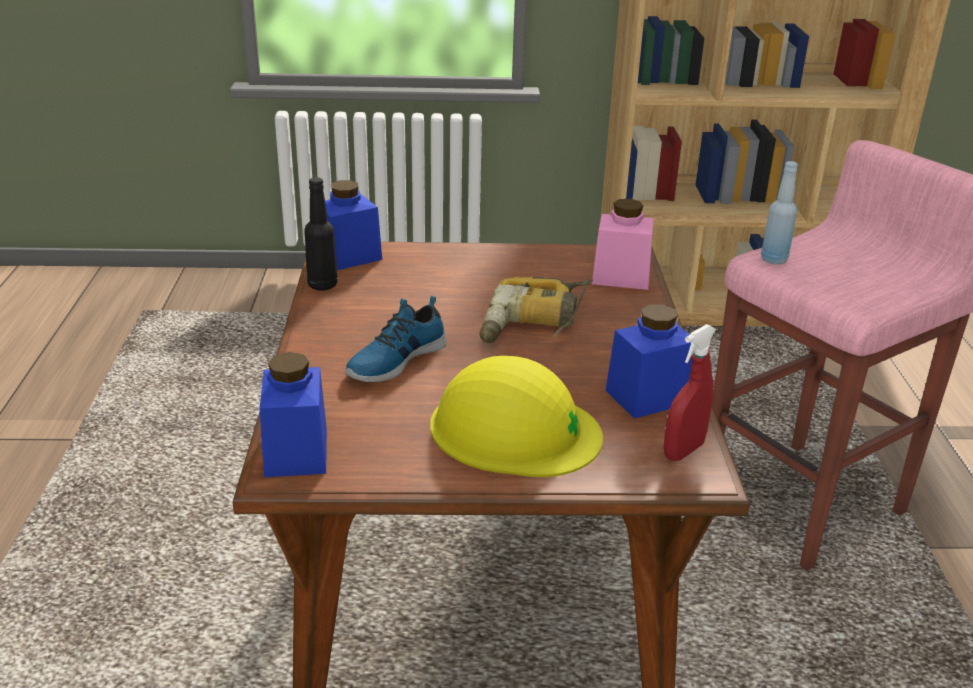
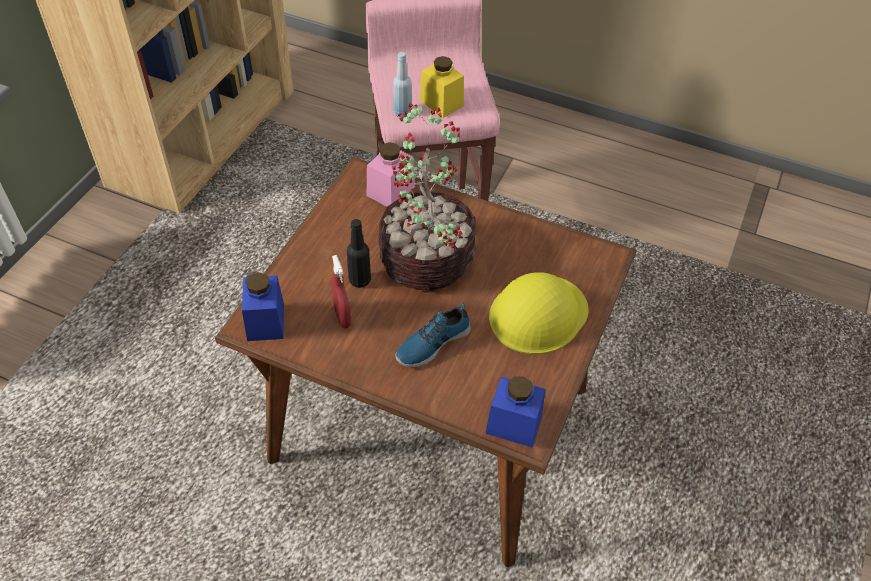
camera: 65 degrees left, 20 degrees up
(322, 285) = (302, 350): black bottle -> black bottle (360, 280)
(395, 359) = (432, 342): shoe -> shoe turned 75 degrees clockwise
(534, 323) = (425, 257): power drill -> potted plant
(648, 396) = (533, 243): blue jar -> none
(683, 451) = (588, 253): red spray bottle -> red spray bottle (342, 317)
(831, 280) = (441, 103): none -> yellow jar

